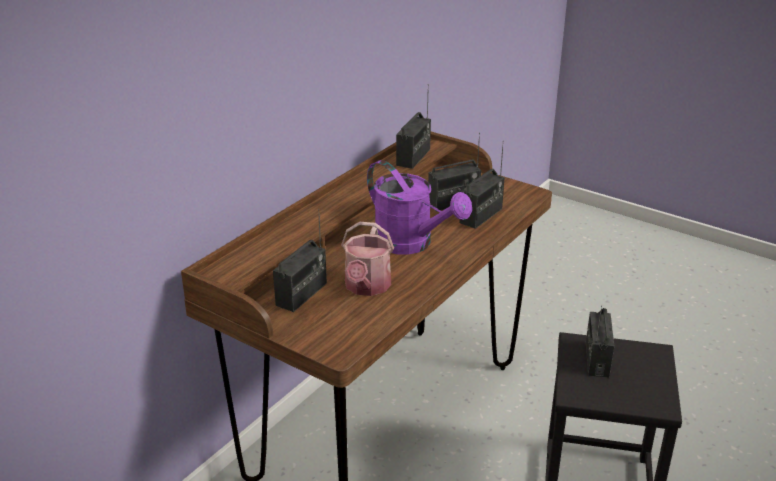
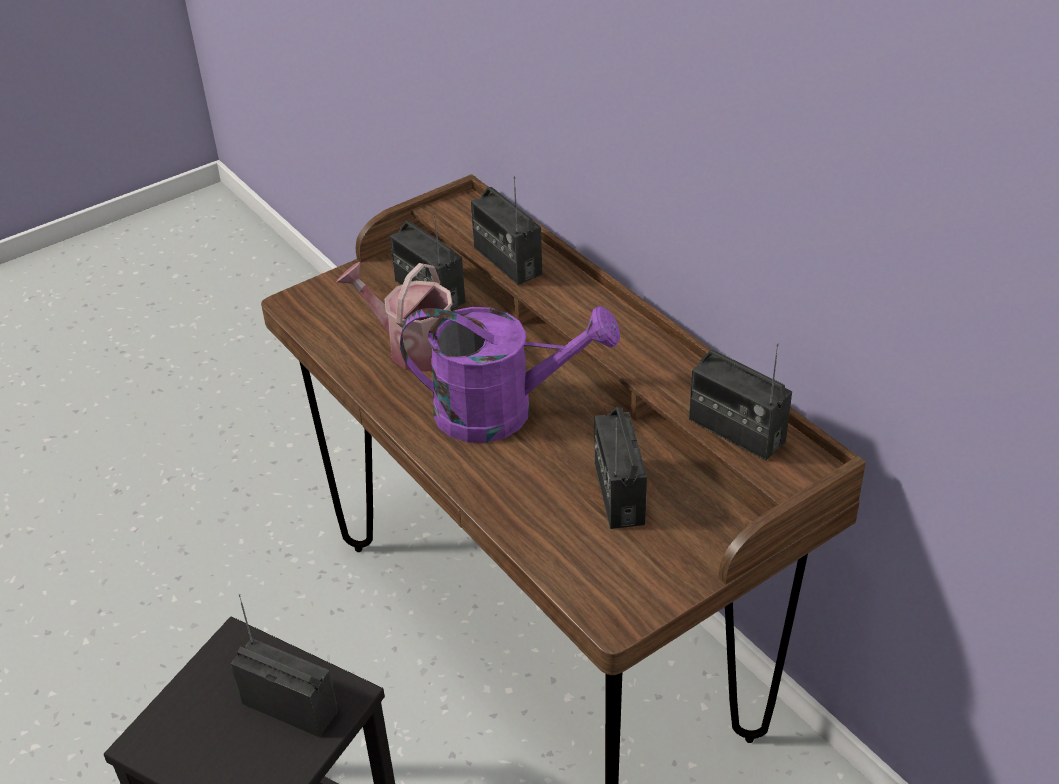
camera: 110 degrees right, 10 degrees up
(411, 244) = (502, 411): purple watering can -> purple watering can turned 150 degrees counterclockwise
(481, 216) = (554, 515): radio -> radio (507, 261)

